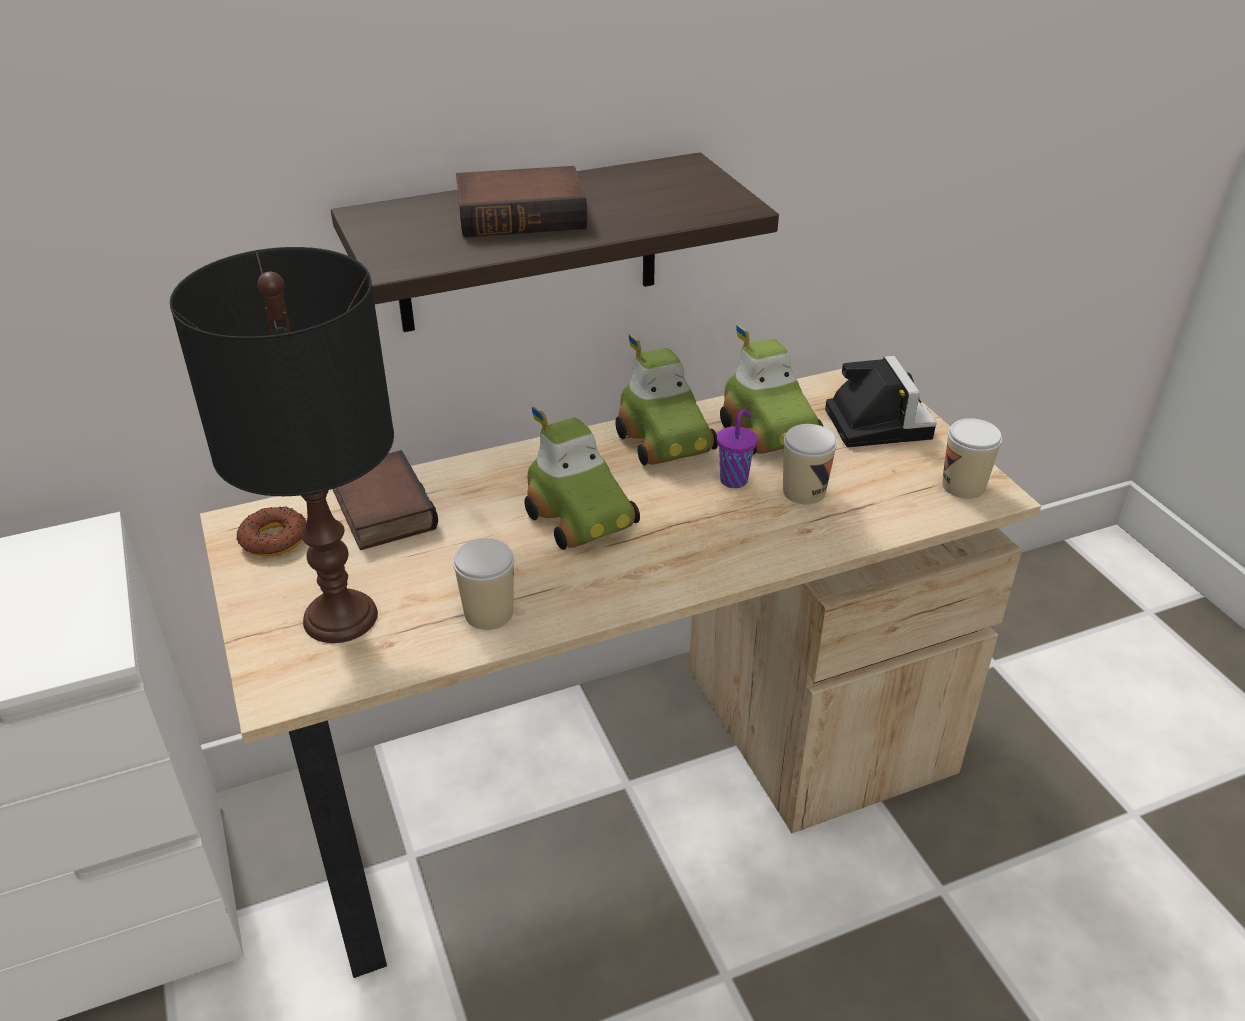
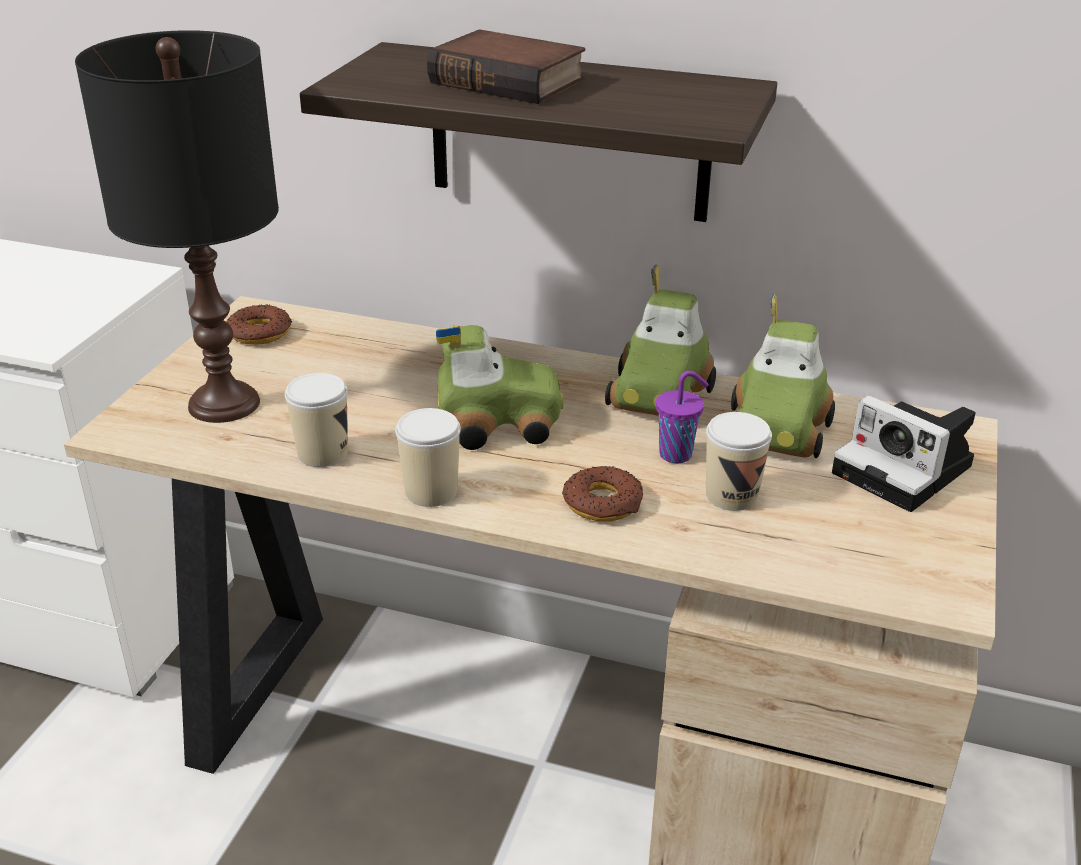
camera: 40 degrees right, 5 degrees down
(380, 509) = (356, 345): book -> none
(583, 517) = (497, 422): toy car -> toy car turned 105 degrees counterclockwise
(736, 540) = (603, 502): none -> donut
(875, 421) = (907, 471): camera -> camera turned 105 degrees clockwise
(963, 486) = (921, 572): cup -> cup (431, 491)

